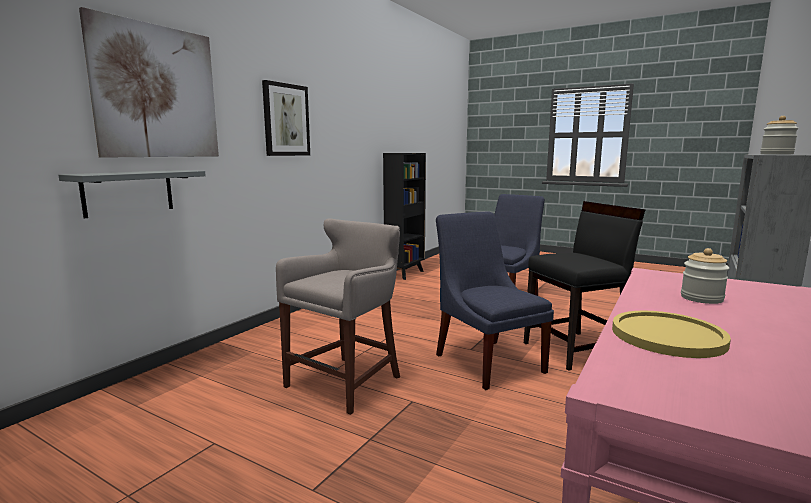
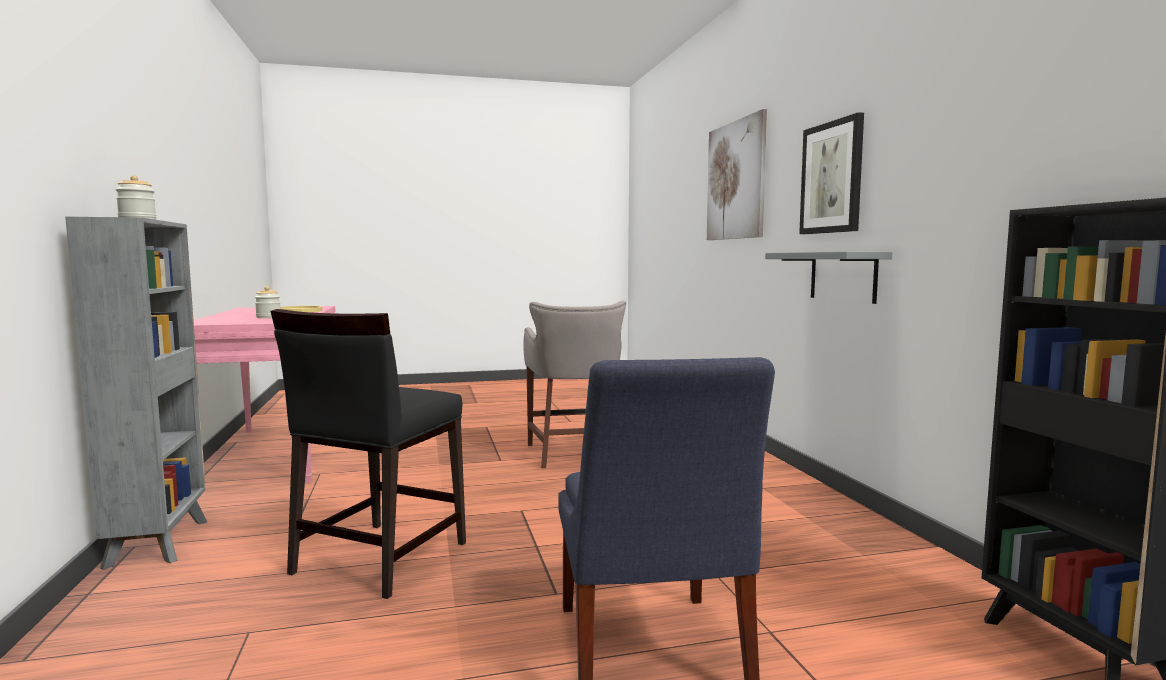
camera: 135 degrees right, 5 degrees down
(128, 192) = (717, 268): grey shelf -> grey shelf (842, 276)
(487, 361) = (483, 504): blue chair -> none

